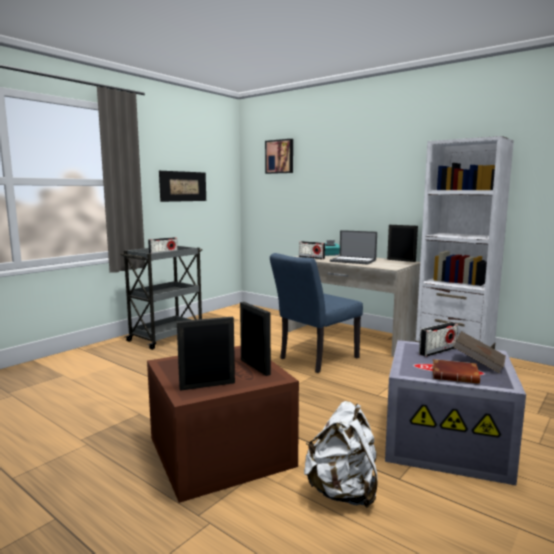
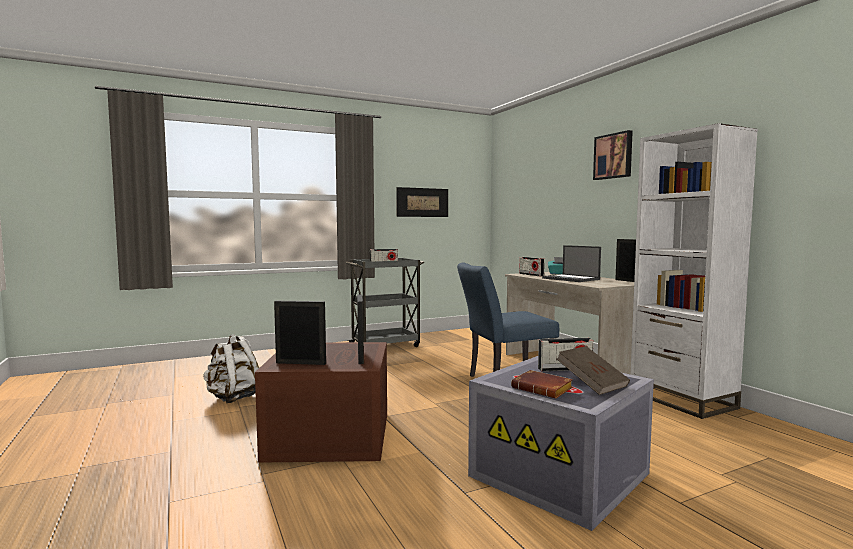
camera: 25 degrees right, 5 degrees down
(280, 156) = (523, 170): picture -> picture (613, 156)
(343, 492) = (396, 489): white backpack -> white backpack (233, 398)

